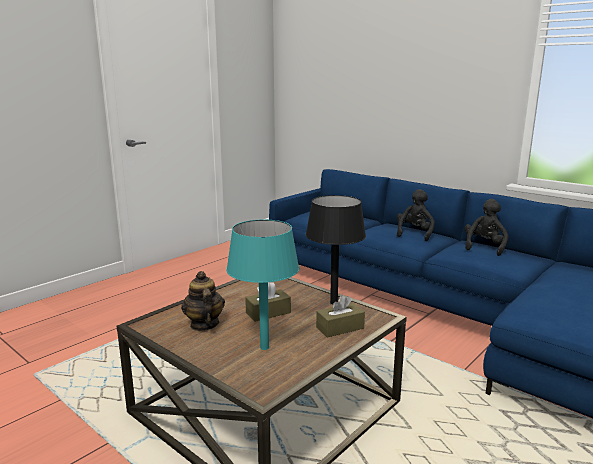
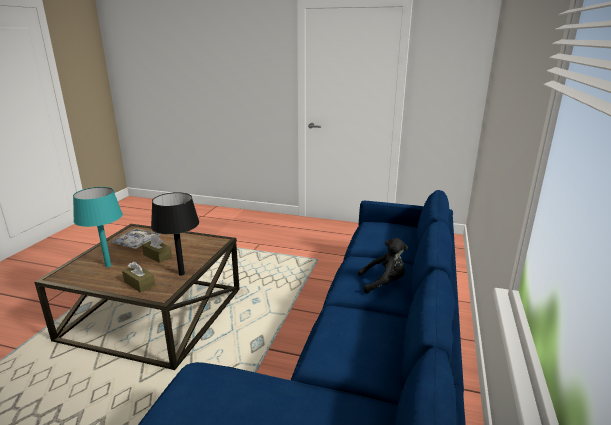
camera: 65 degrees right, 5 degrees up
(204, 324) = (136, 242): teapot -> tray
(484, 247) = (379, 332): black plush toy -> none

